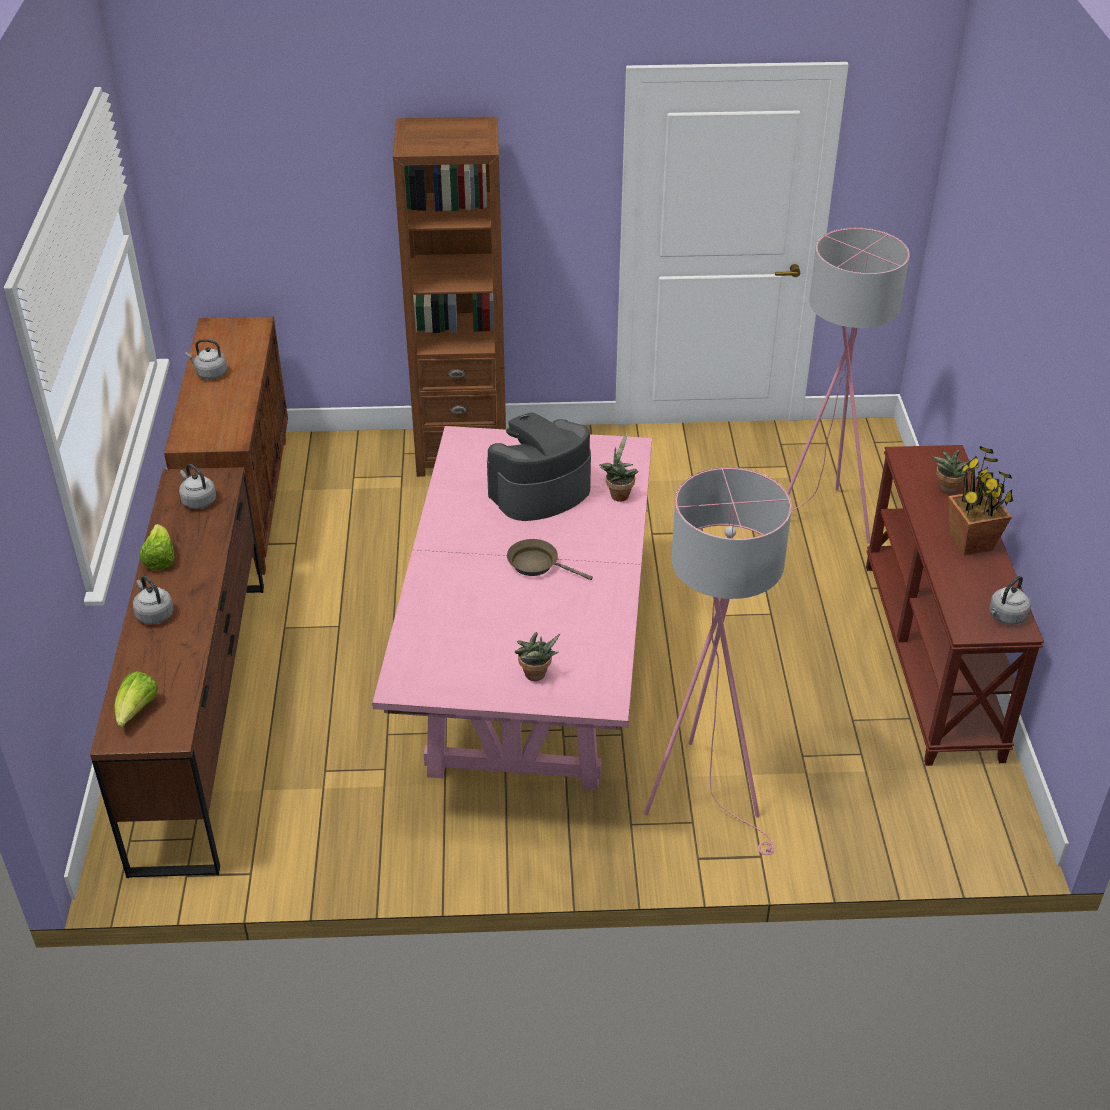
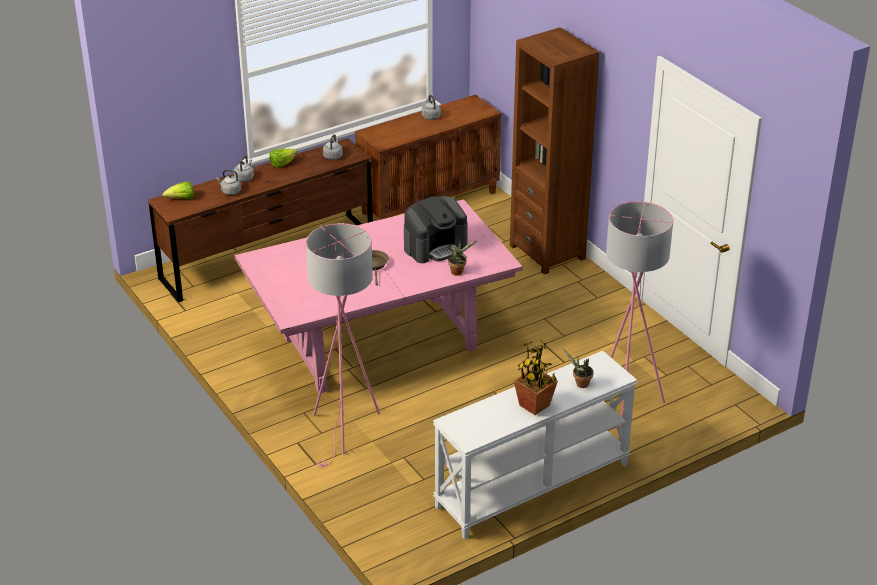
camera: 60 degrees right, 5 degrees down
(536, 676) = (289, 293): potted plant -> none
(539, 492) = (435, 246): coffee machine -> coffee machine turned 120 degrees clockwise
(933, 658) = (533, 486): brown console table -> white console table
(1005, 616) = (474, 433): grey kettle -> grey kettle (230, 191)

